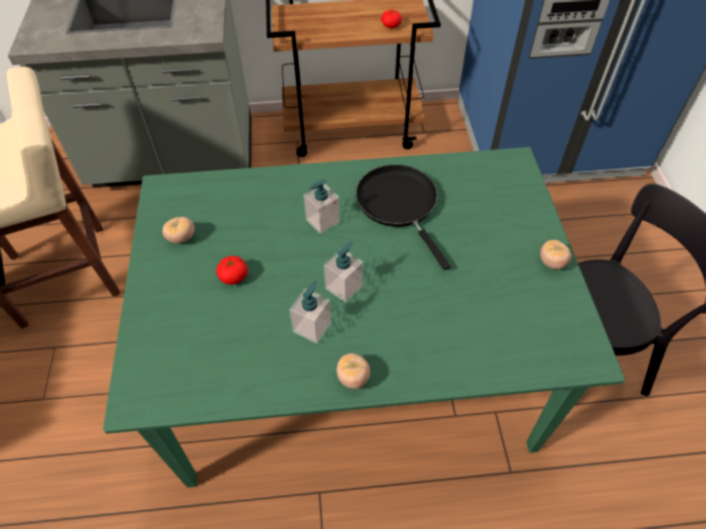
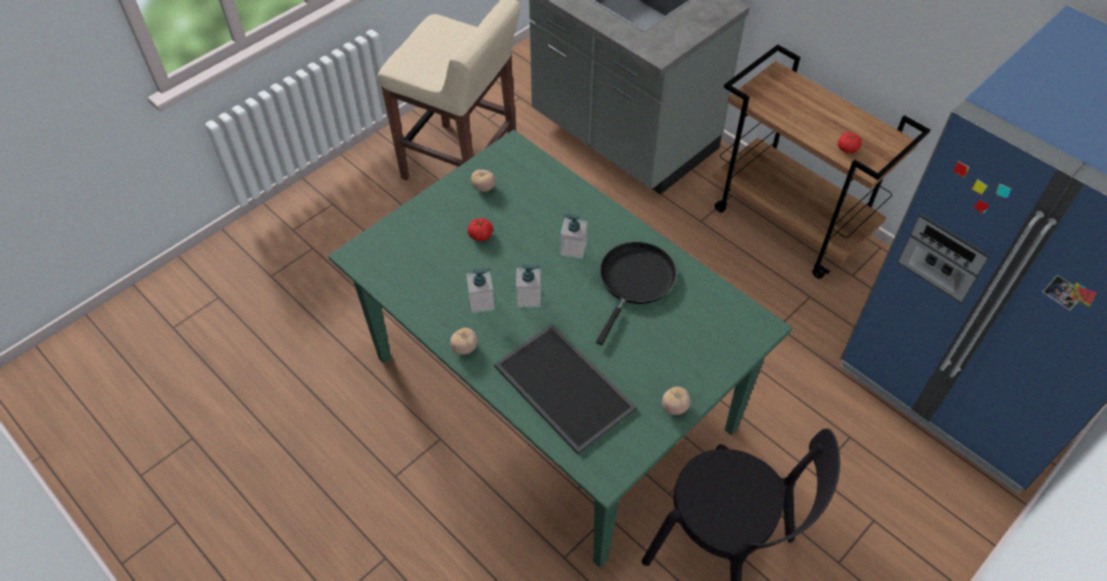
camera: 50 degrees right, 0 degrees up
(470, 324) = (566, 387): none -> tray

